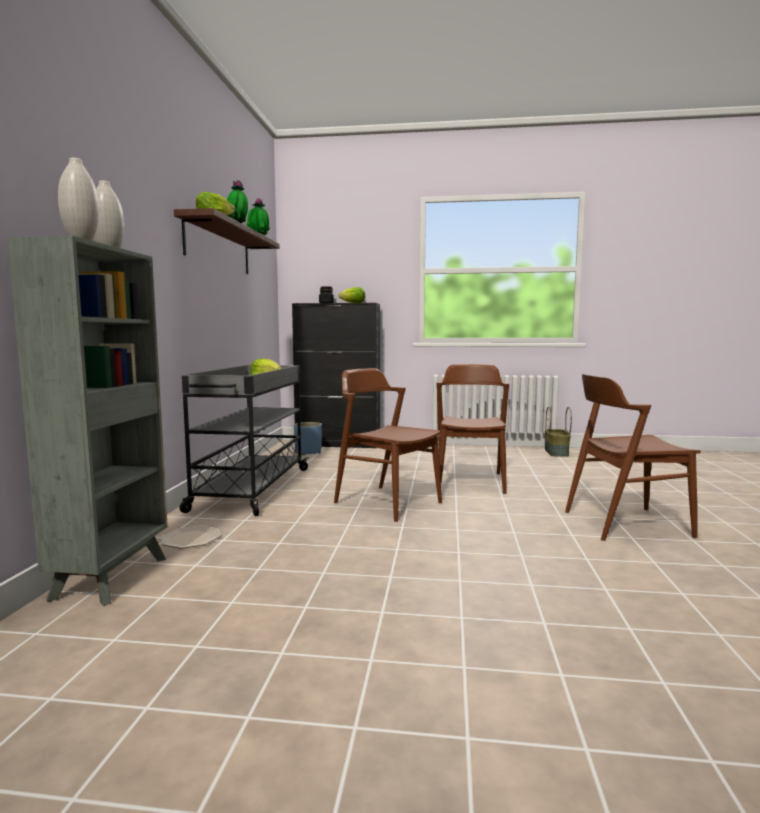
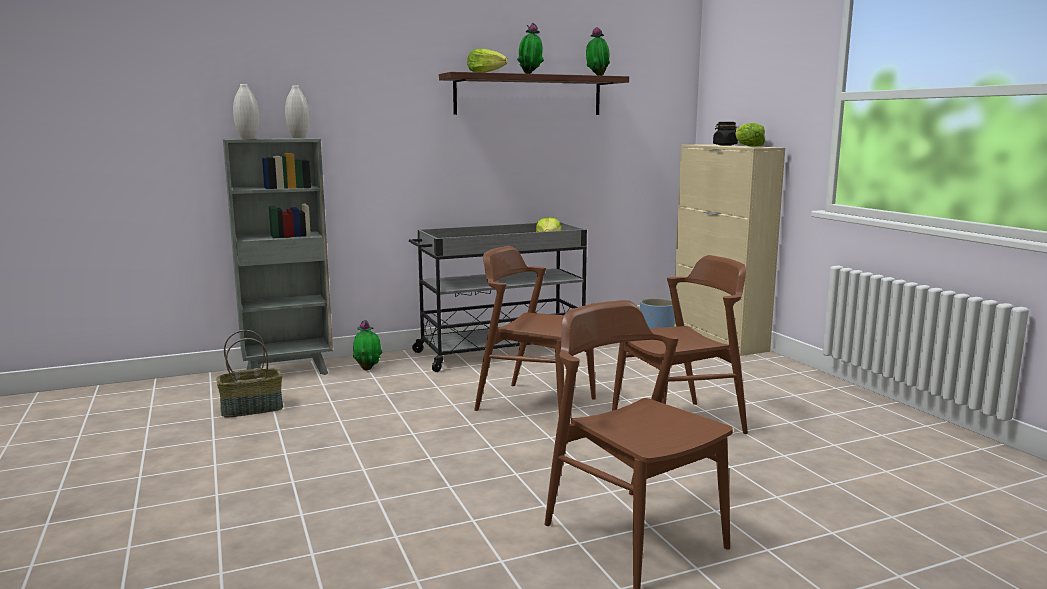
camera: 60 degrees right, 5 degrees up
(191, 538) = (368, 369): plate -> potted plant
(338, 444) = (718, 338): black cabinet -> beige cabinet
(387, 502) = (535, 404): brown chair -> brown chair turned 75 degrees counterclockwise
(556, 452) = (968, 452): basket -> basket (252, 408)

